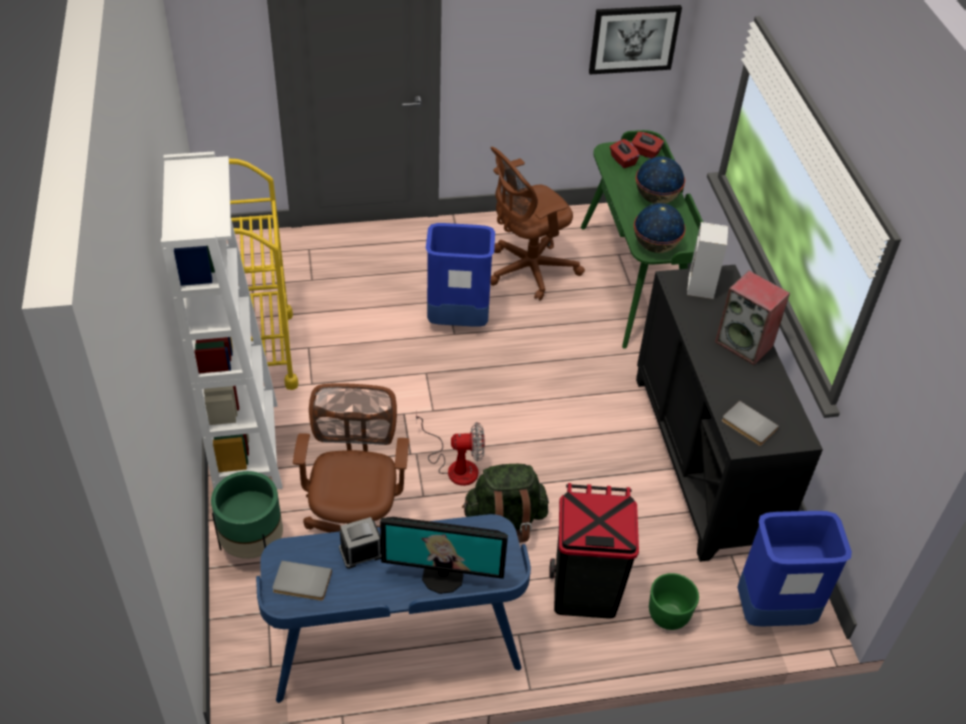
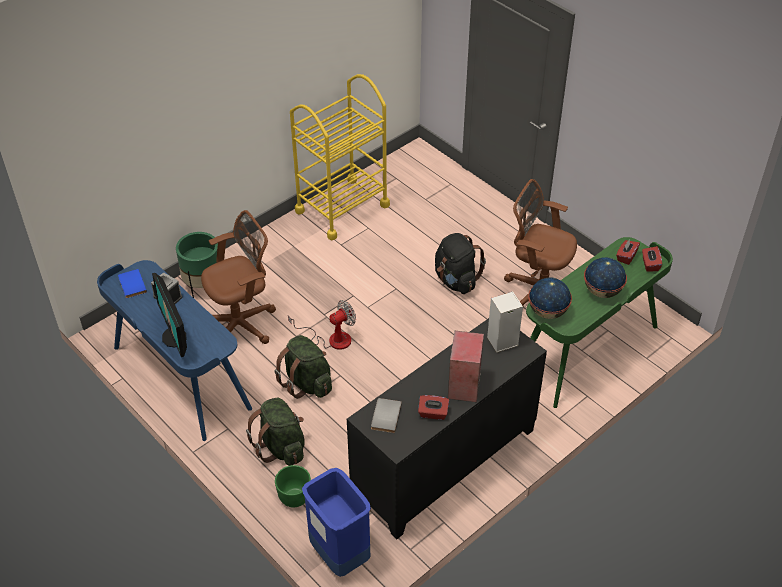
camera: 60 degrees right, 0 degrees up
(247, 448) = (269, 245): white bookcase -> none
(301, 583) = (131, 285): grey book -> blue book
(455, 466) = (331, 339): fan -> fan turned 90 degrees counterclockwise
(458, 320) = (456, 280): blue trash can -> black backpack
(584, 593) = (281, 447): black trash can -> green backpack
(634, 39) = (691, 175): picture -> none
(768, 386) = (433, 413): none -> red tissue box

